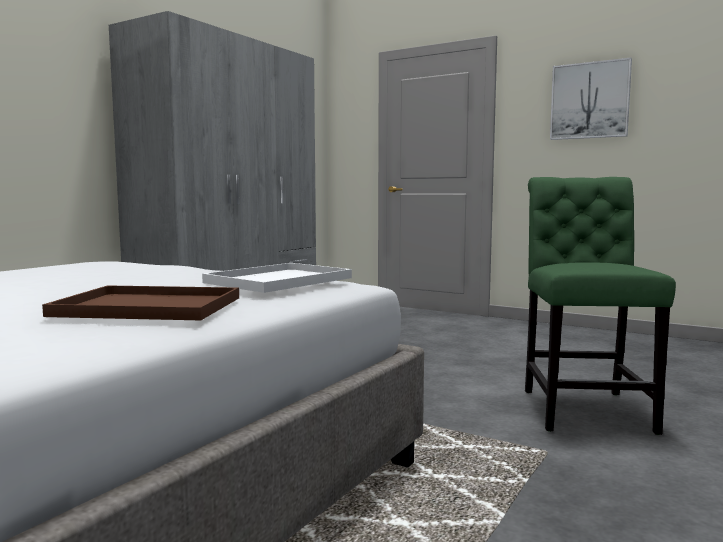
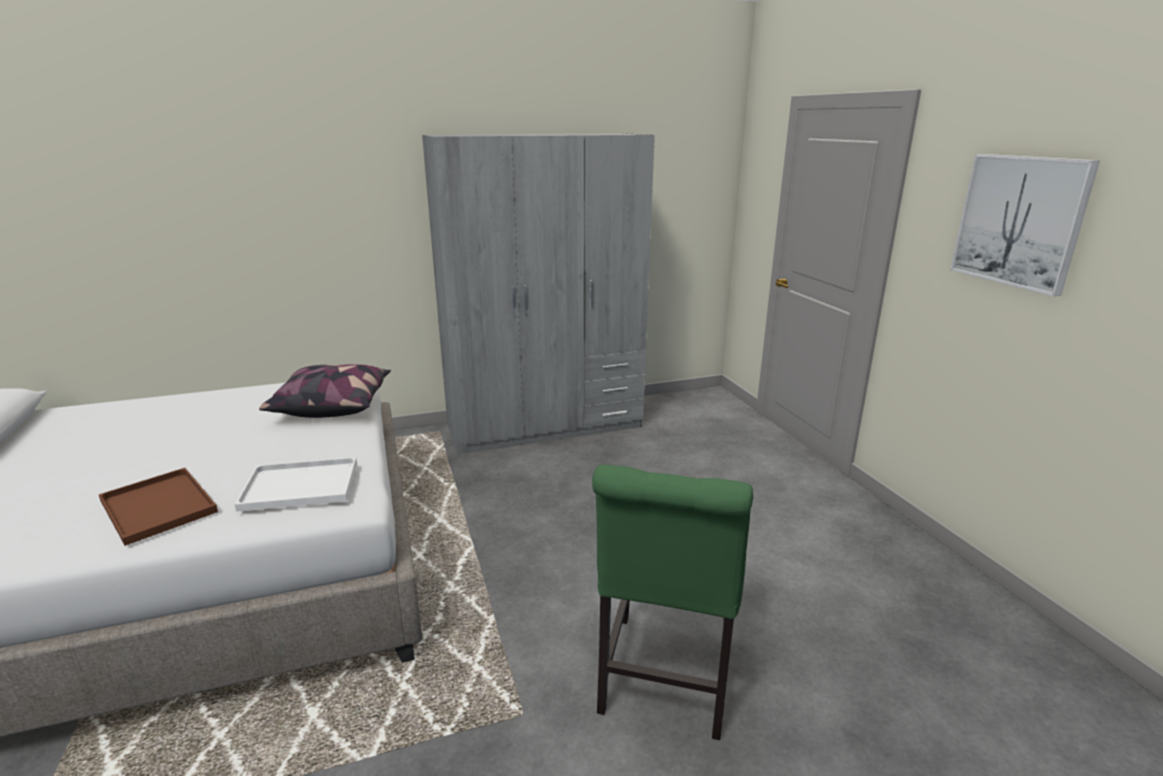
camera: 40 degrees right, 15 degrees up
(139, 267) = (333, 405): none -> pillow
(584, 408) = (664, 681): green chair -> green chair turned 150 degrees clockwise

